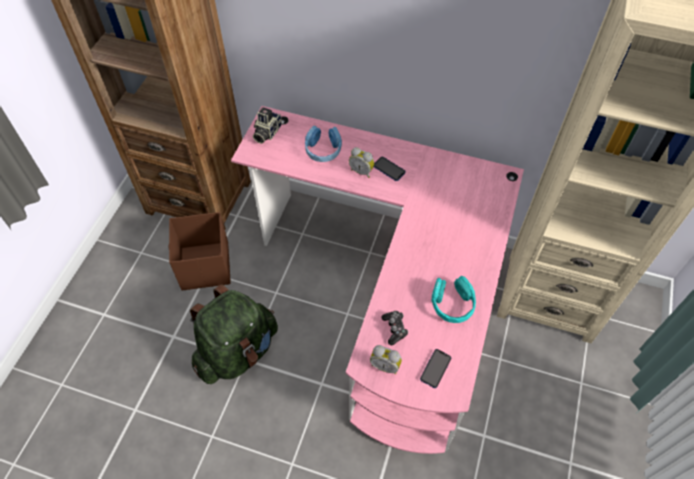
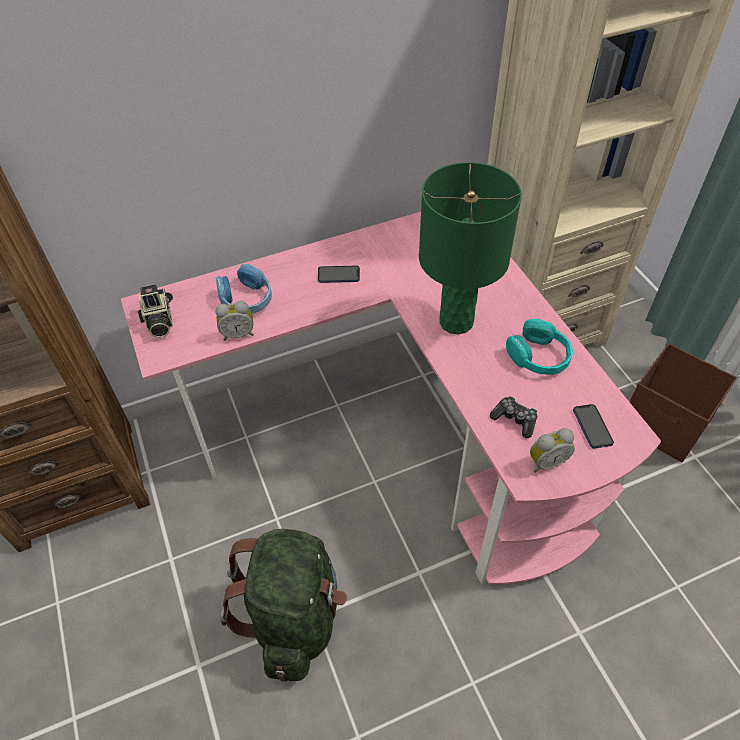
camera: 40 degrees left, 5 degrees down
(205, 267) = (162, 555): brown storage box -> brown storage box (664, 425)
(362, 171) = (312, 294): alarm clock -> alarm clock (238, 334)
(426, 247) = (456, 322): none -> green table lamp

